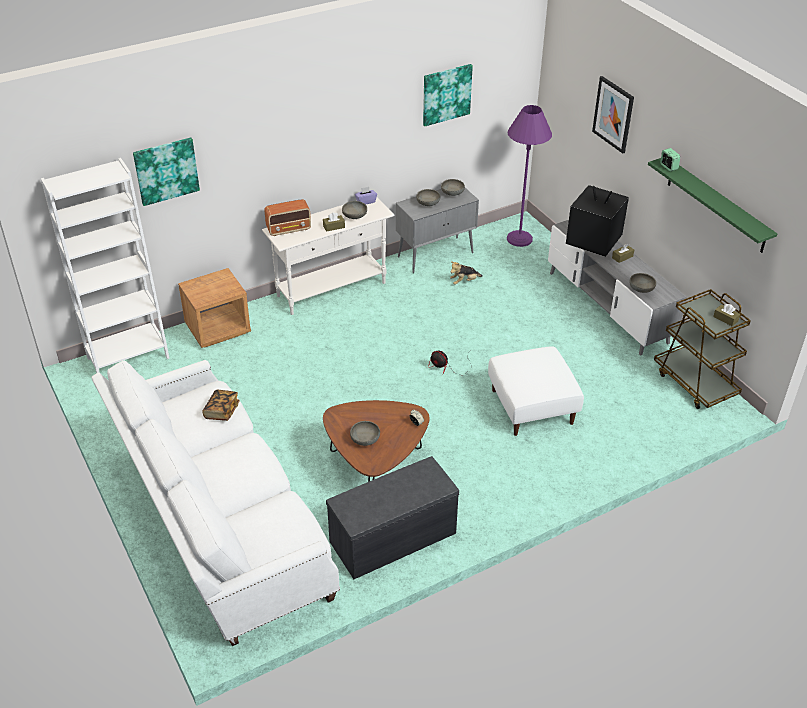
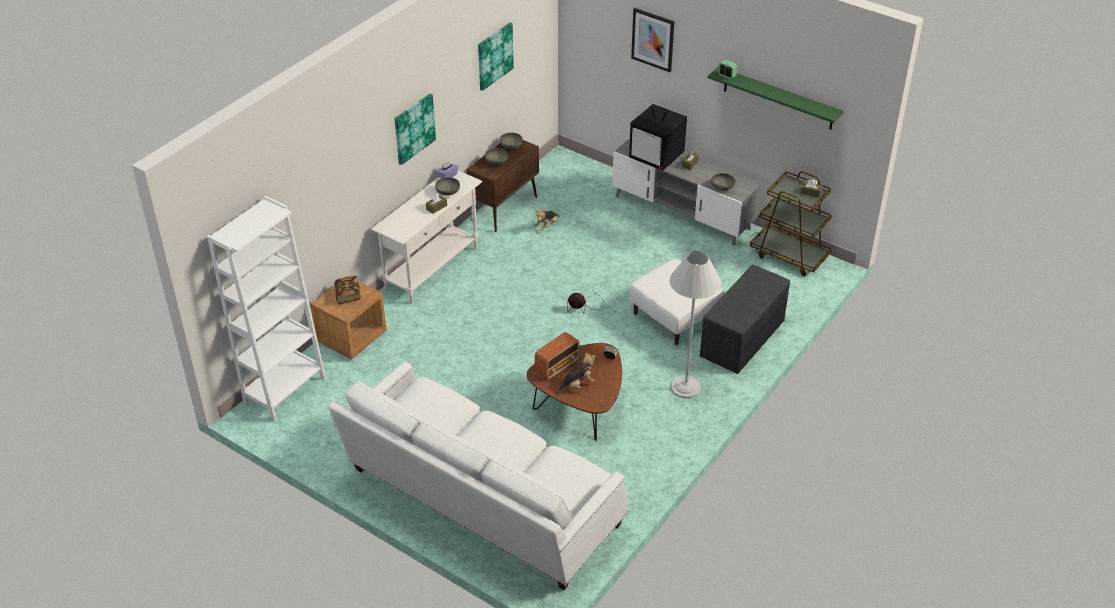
camera: 25 degrees left, 0 degrees up
(166, 170) = (297, 196): picture -> picture (414, 128)
(221, 411) = (445, 401): book -> book (348, 295)
(289, 229) = (397, 221): radio -> radio (557, 366)
(365, 439) = (577, 385): grey bowl -> plush toy
(392, 538) = (634, 461): grey bench -> grey bench (743, 339)
(436, 254) = (505, 208): grey cabinet -> brown cabinet
(496, 482) = (686, 387): none -> white floor lamp
(519, 239) = (569, 172): purple floor lamp -> none
(592, 242) = (657, 157): television -> television turned 150 degrees counterclockwise

